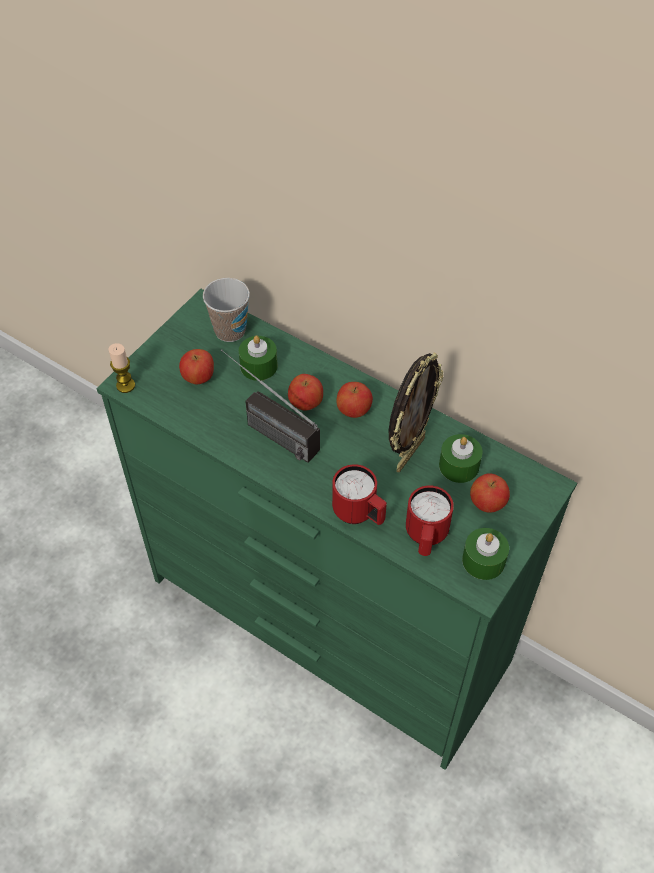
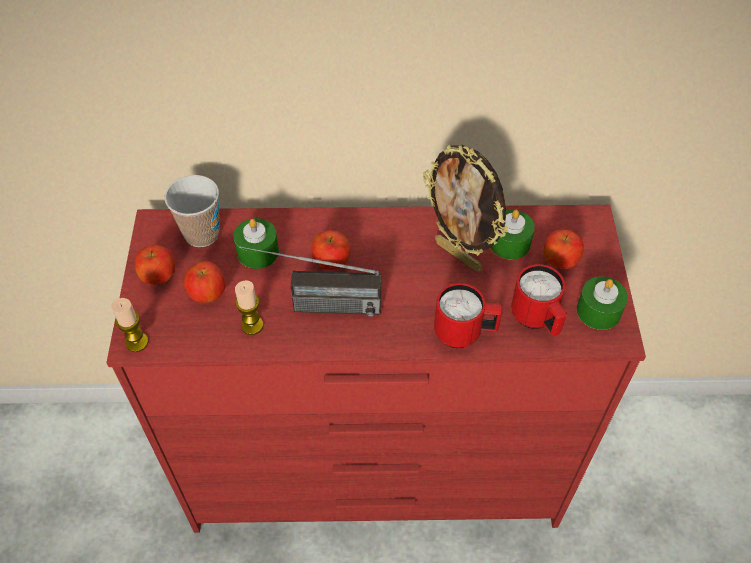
camera: 35 degrees left, 0 degrees up
(210, 418) = (252, 325): none -> candle
(327, 623) = (375, 470): green dresser -> red dresser
(353, 410) = (380, 245): apple -> apple (159, 277)
(409, 453) = (459, 255): picture frame -> picture frame turned 135 degrees clockwise

